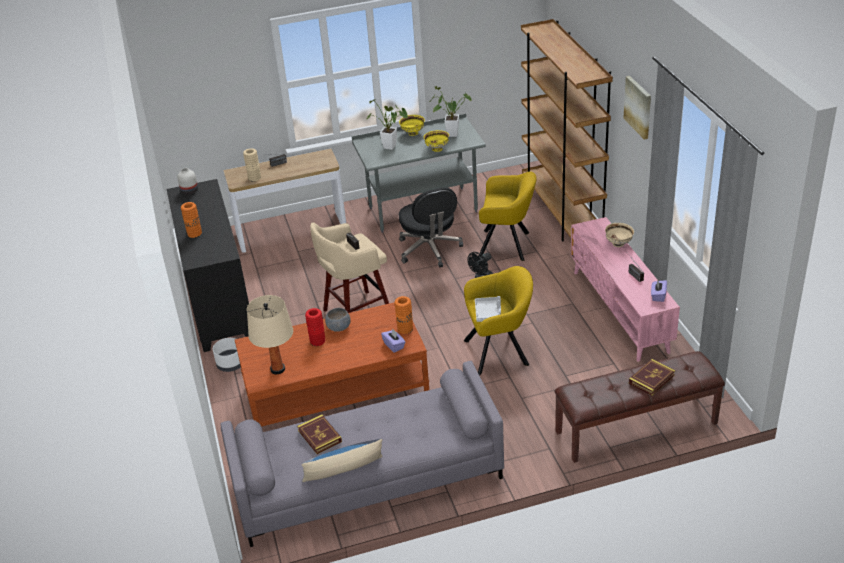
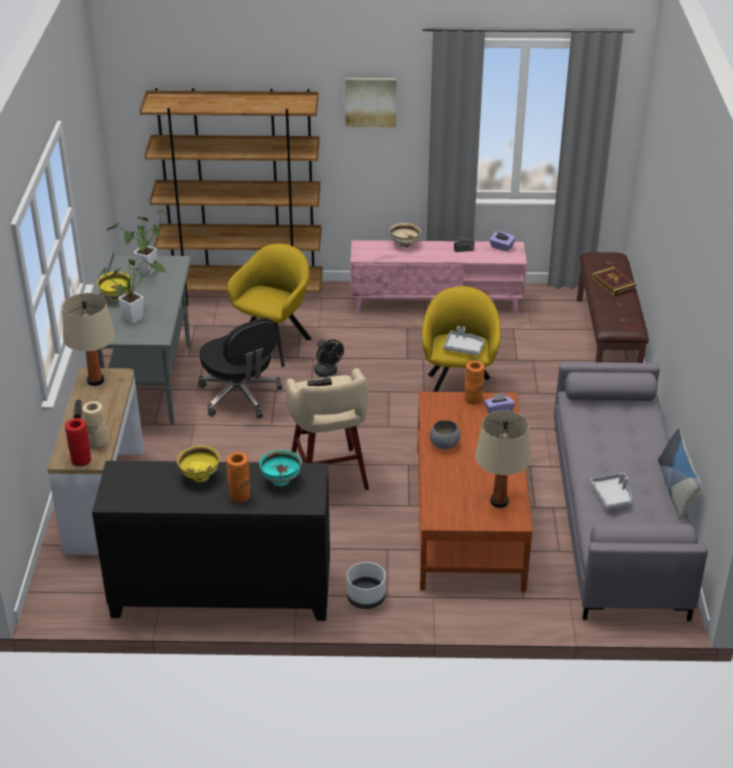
camera: 75 degrees left, 0 degrees up
(189, 190) = (118, 489): white vase -> none
(214, 244) = (280, 480): none -> turquoise bowl
(317, 341) = (461, 464): red vase -> red vase (81, 460)
(319, 157) = (95, 380): none -> beige table lamp
(319, 436) = (612, 496): book -> grey tray
(429, 250) = (240, 396): black office chair -> black office chair turned 60 degrees clockwise
(437, 149) = (171, 288): yellow bowl -> yellow bowl (200, 477)

